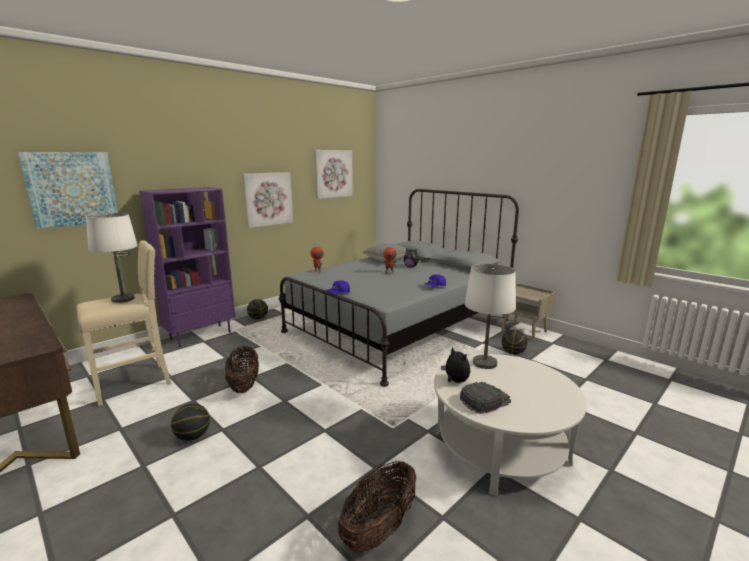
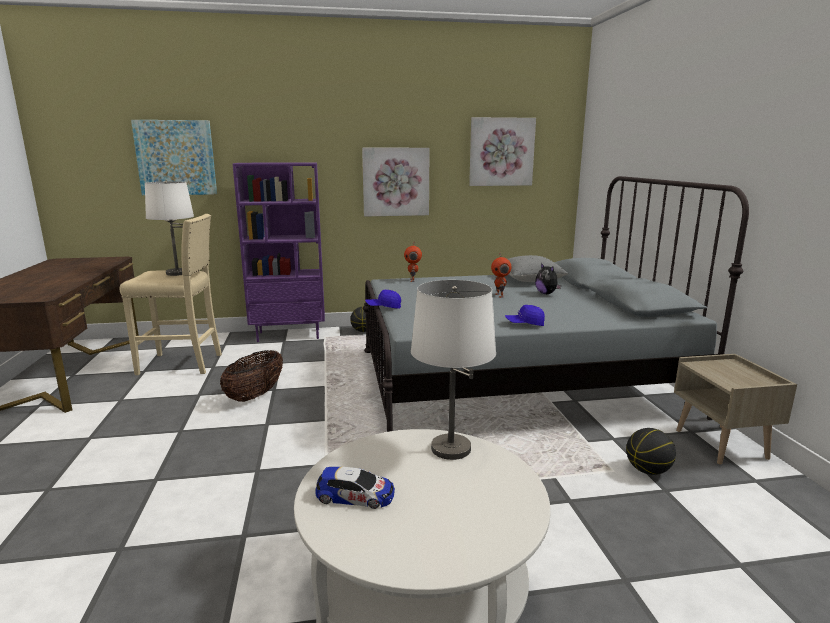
camera: 35 degrees right, 0 degrees up
(192, 436) = (152, 427): basketball -> none
(379, 529) = (151, 603): basket -> none
(455, 381) = (365, 456): plush toy -> none
(485, 400) = (355, 495): black cap -> toy car

